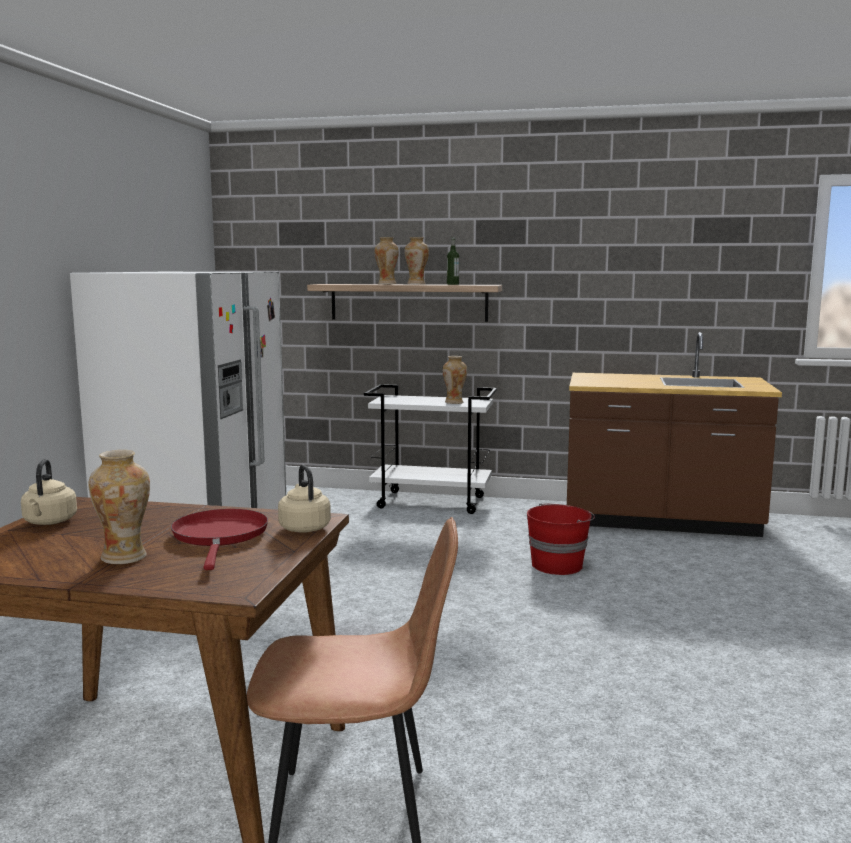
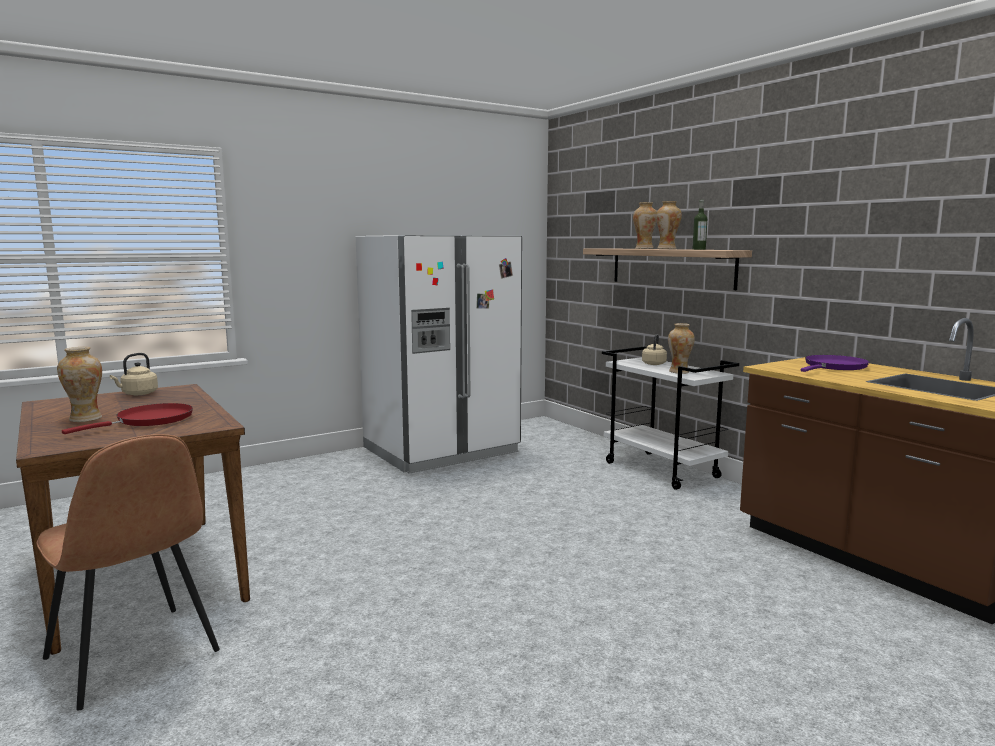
camera: 45 degrees right, 0 degrees up
(304, 527) = (194, 427): beige kettle -> beige kettle (654, 363)
(558, 565) = (651, 558): red bucket -> none
(614, 378) = (833, 367): none -> purple frying pan

